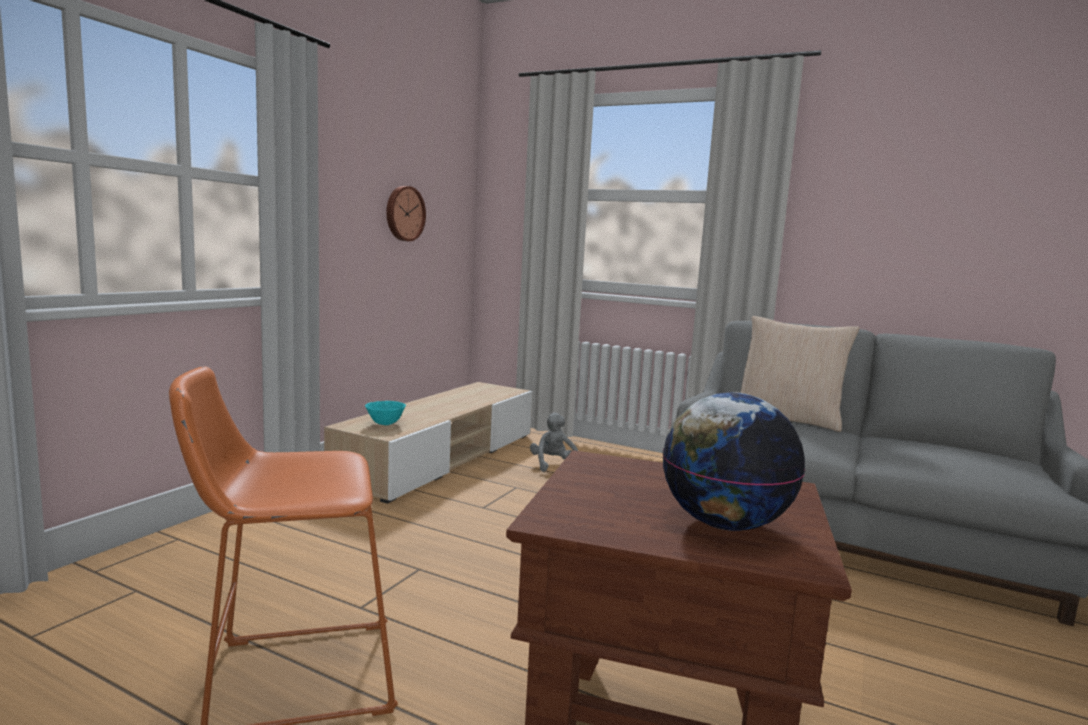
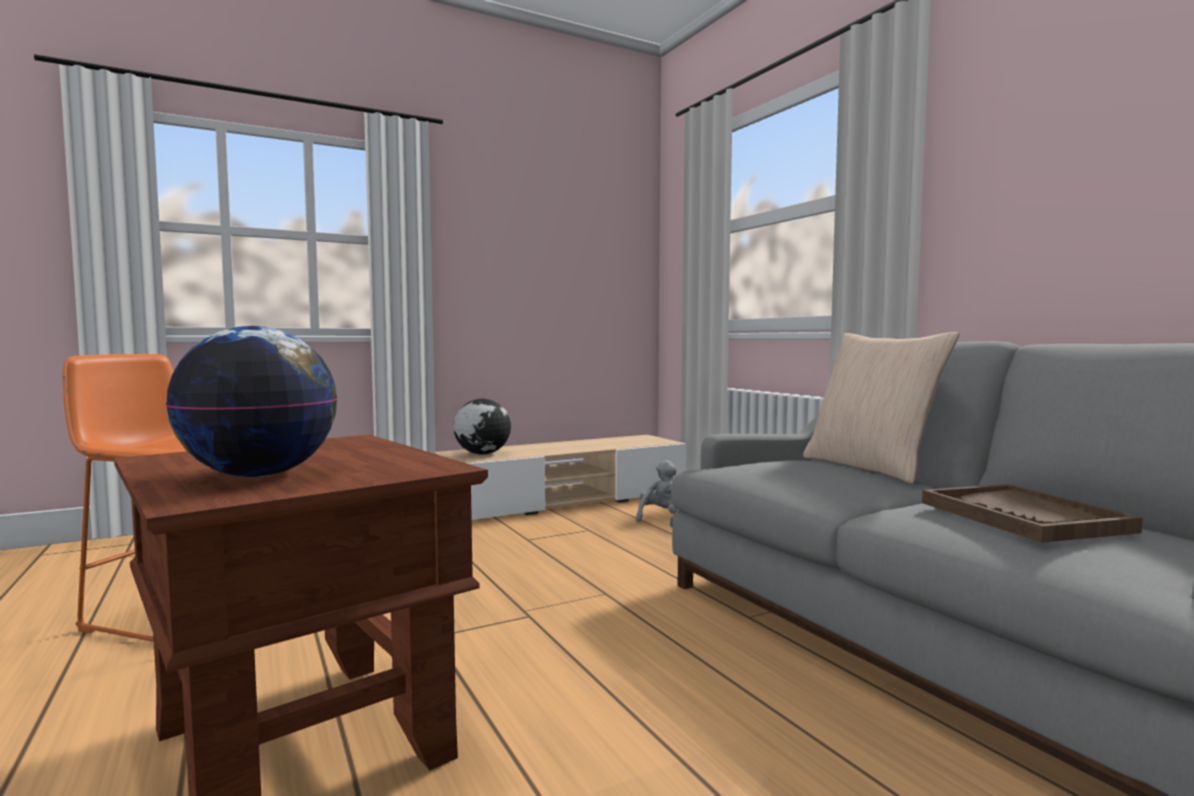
camera: 35 degrees right, 5 degrees down
(385, 424) = (482, 454): turquoise bowl -> globe
(404, 213) = (552, 265): wall clock -> none
(950, 454) = (1023, 517): none -> brown tray

